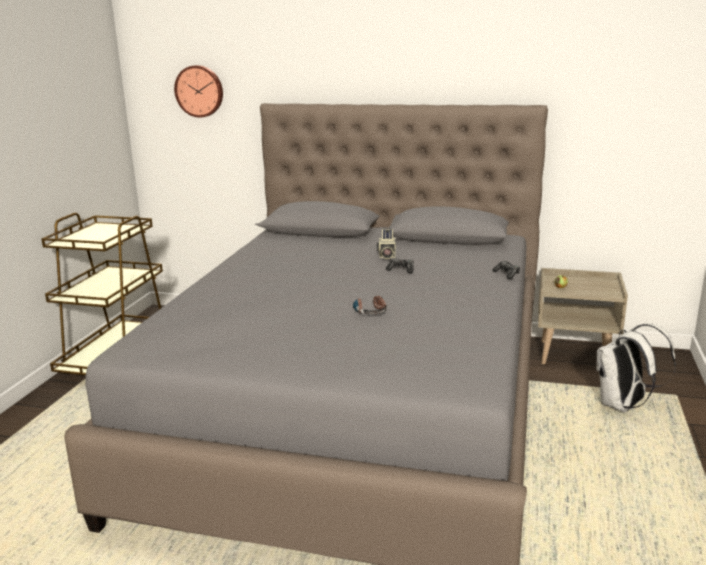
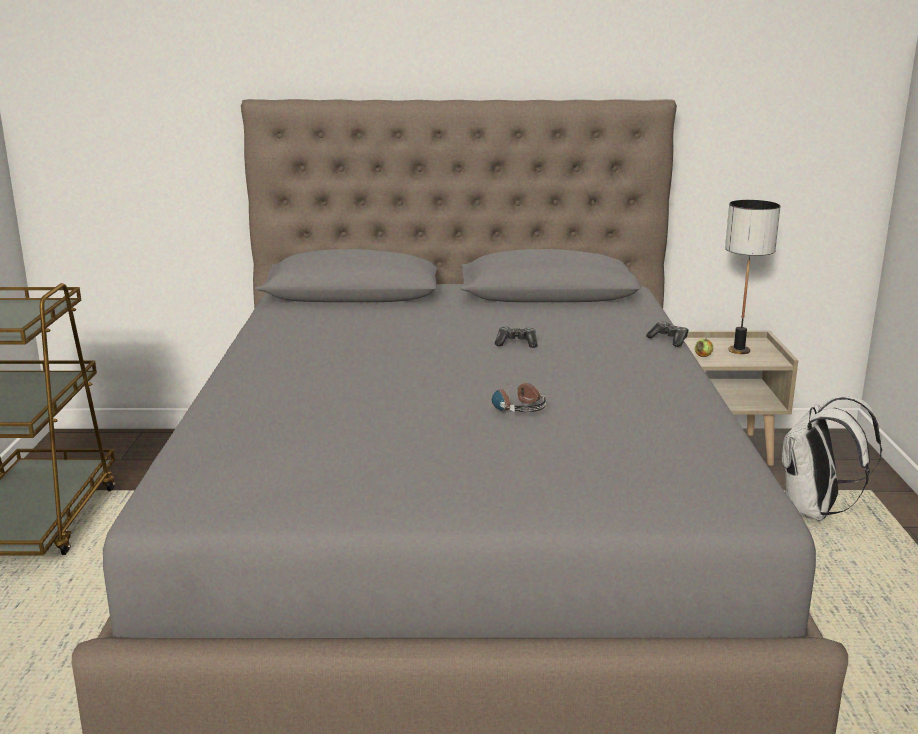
camera: 15 degrees left, 0 degrees up
(200, 91) = (133, 81): wall clock -> none
(386, 256) = (480, 325): camera -> none
(590, 285) = (739, 350): none -> table lamp

